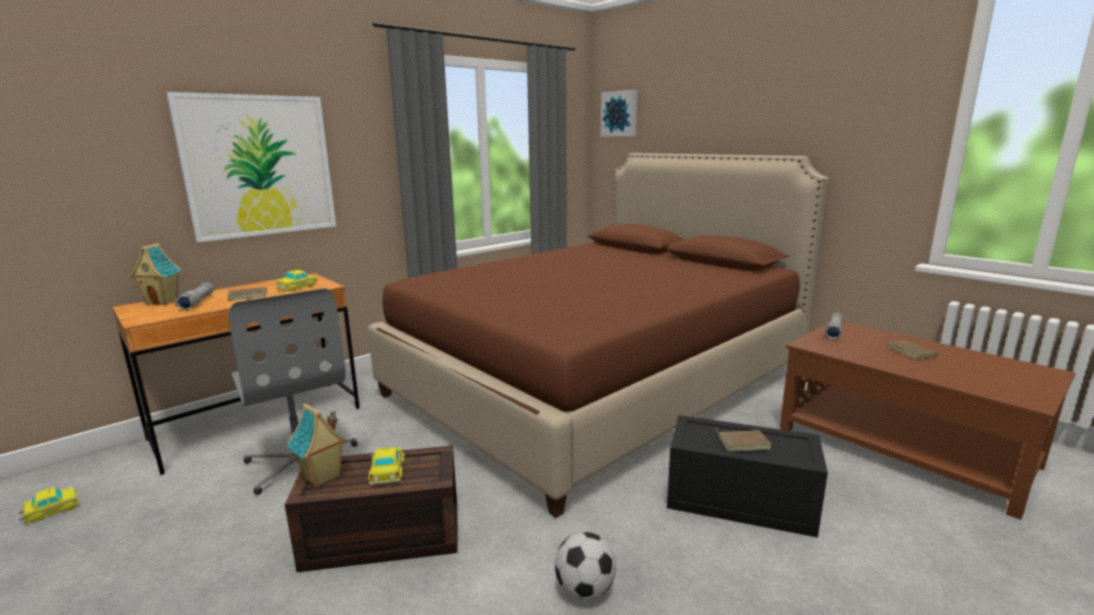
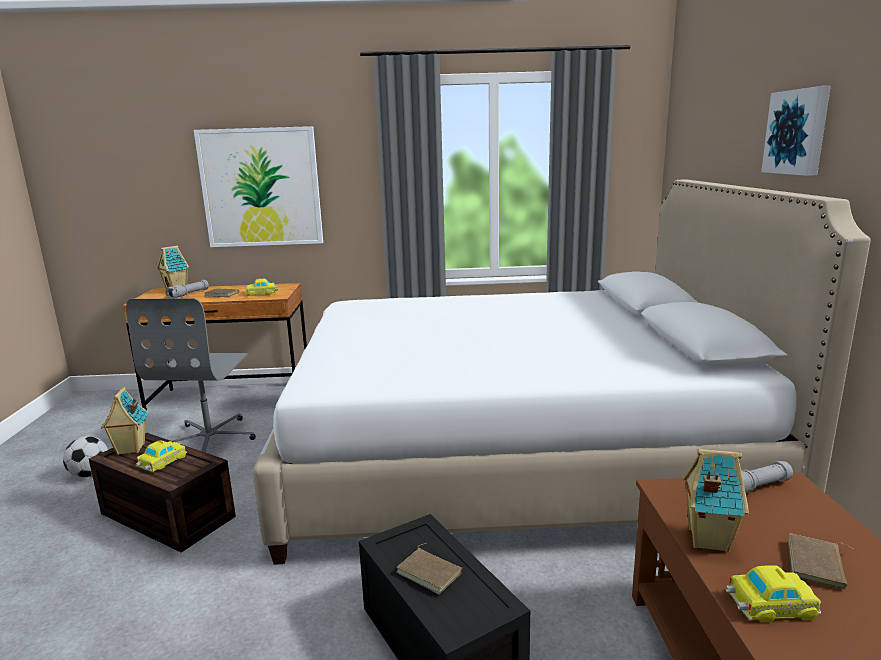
camera: 40 degrees right, 0 degrees up
(50, 510) = (82, 418): toy car -> toy car (769, 604)
(584, 590) = (196, 634): football -> football (90, 474)
(597, 382) = (513, 455): brown bed -> white bed
(620, 114) = (686, 126): picture -> picture (798, 132)
(864, 358) = (707, 539): none -> toy house

